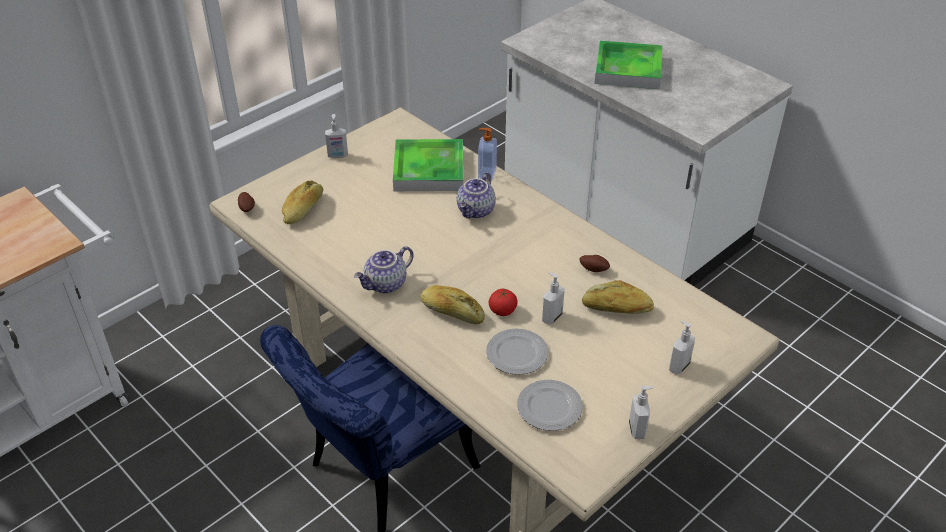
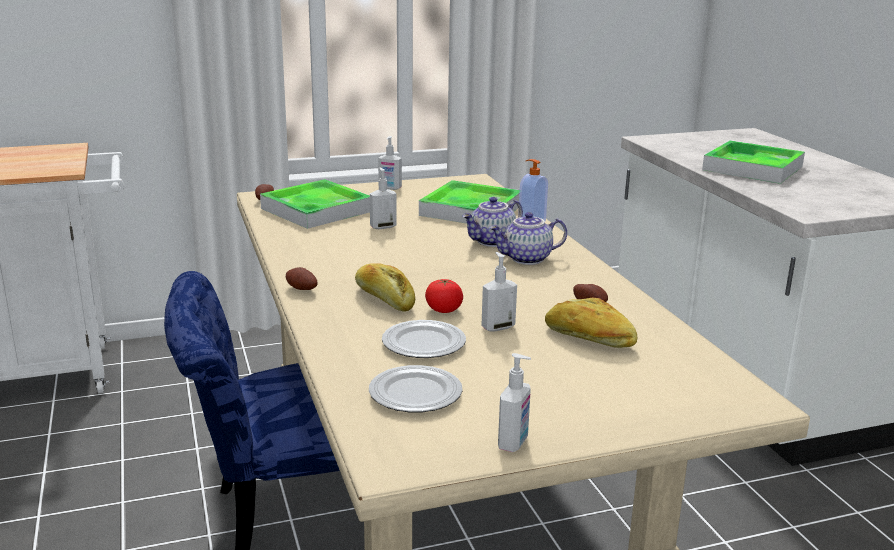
camera: 25 degrees right, 20 degrees down
(303, 209) = (316, 210): bread -> tray
(383, 323) = (301, 290): none -> potato
(386, 285) = (337, 267): teapot -> teapot (527, 259)
(678, 366) = (629, 403): soap dispenser -> soap dispenser (383, 226)

